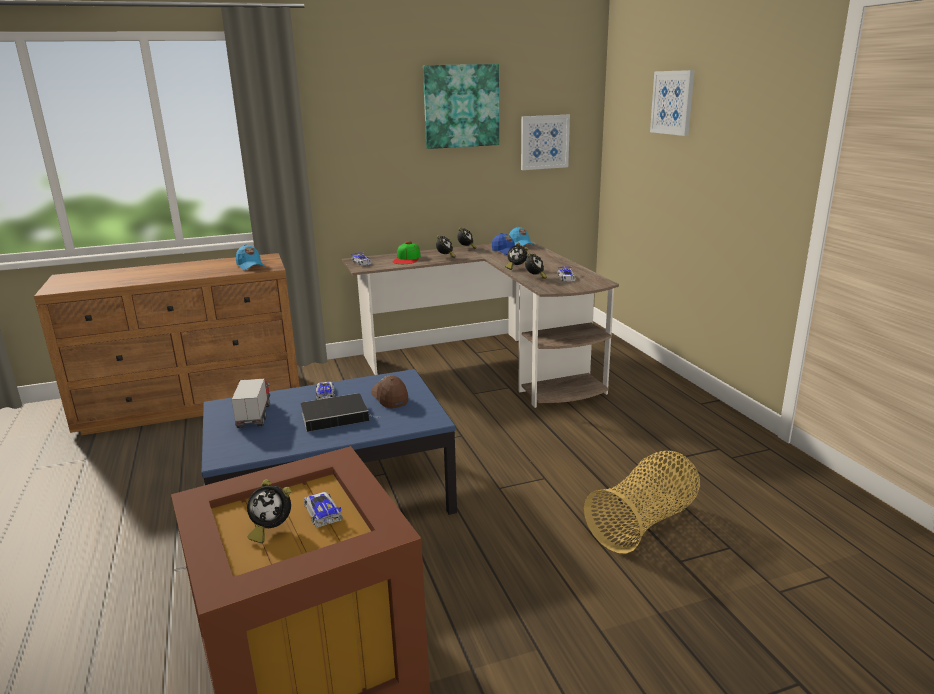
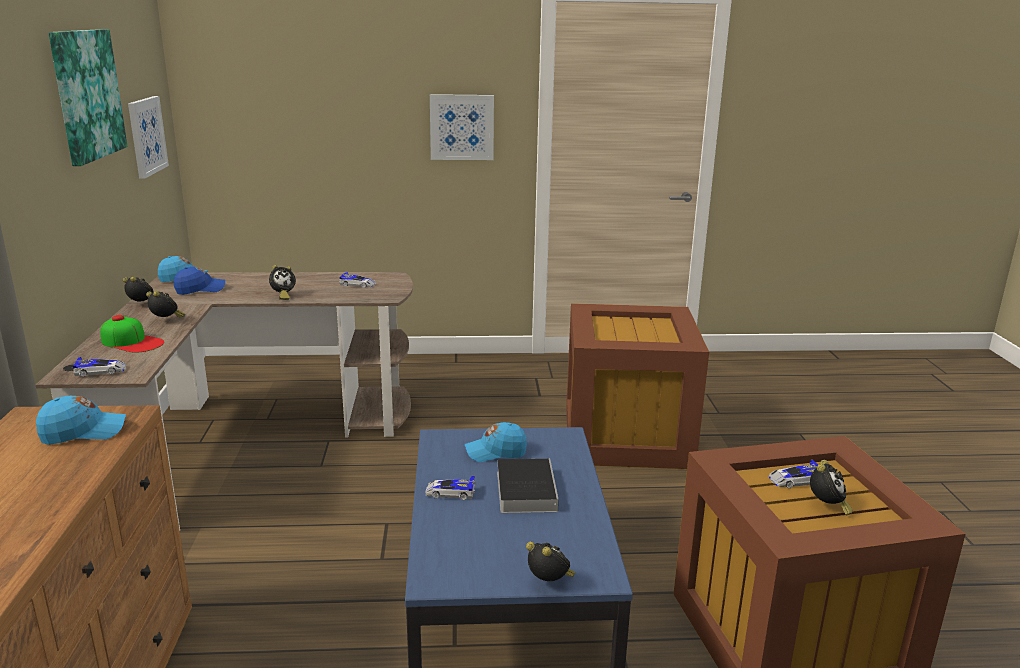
camera: 75 degrees left, 0 degrees up
(254, 415) = (488, 550): toy truck -> none
(390, 398) = (495, 452): brown cap -> blue cap
(535, 277) = (336, 295): alarm clock -> alarm clock (550, 583)
(644, 523) = (628, 435): basket -> brown storage box
(672, 102) = (322, 76): picture -> picture (462, 127)

